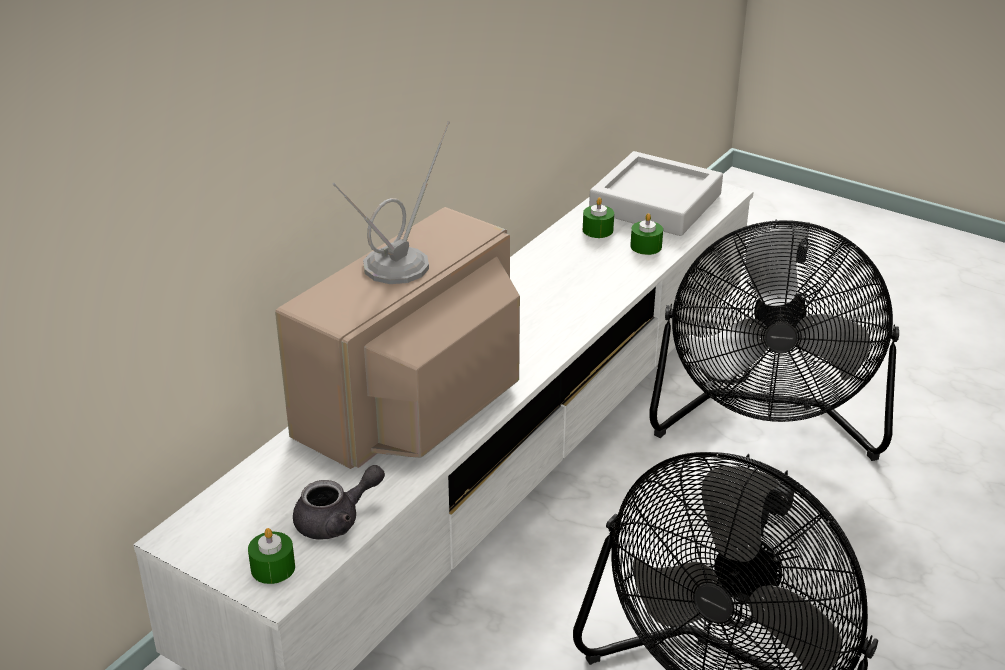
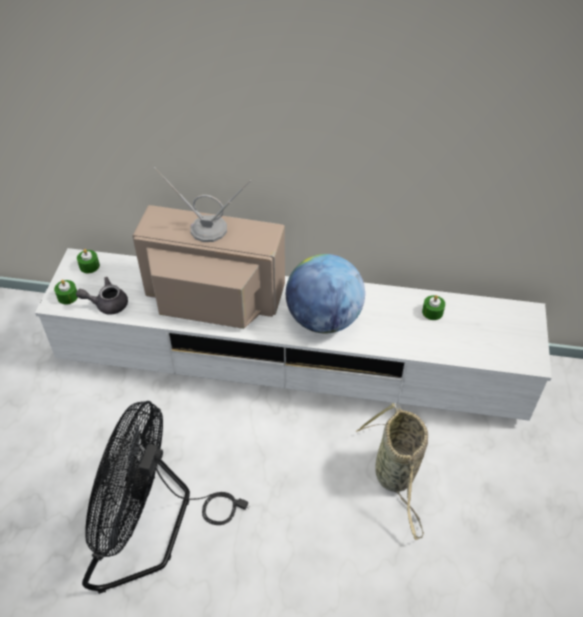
camera: 65 degrees right, 15 degrees up
(336, 520) = (107, 304): grey teapot -> grey teapot turned 135 degrees clockwise
(546, 312) = (323, 319): none -> globe
(646, 246) = (430, 341): green candle -> green candle (89, 266)
(655, 203) = (489, 329): grey tray -> none
(757, 419) = (396, 476): black fan -> basket

